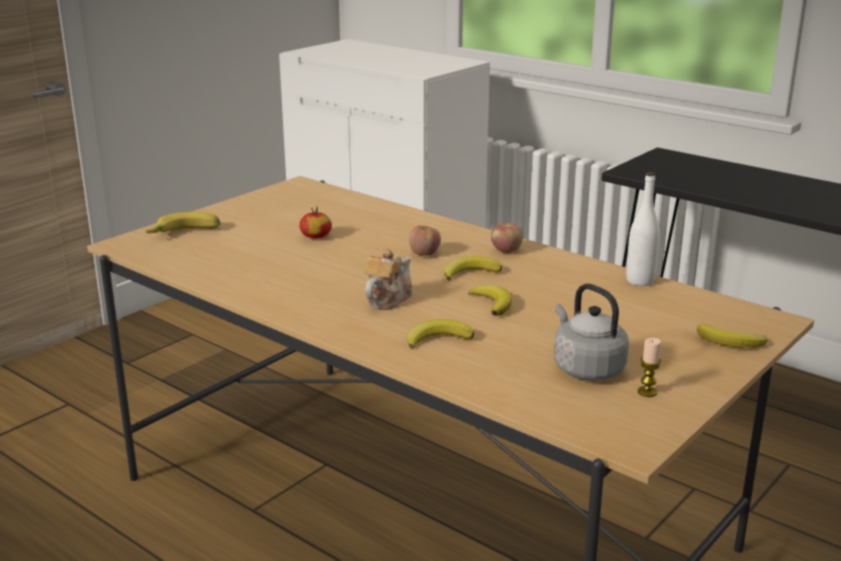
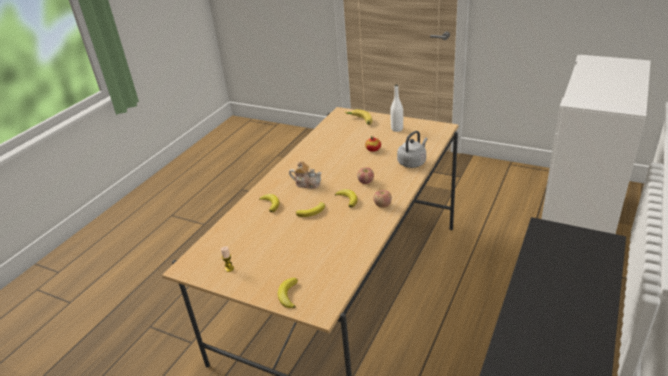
camera: 80 degrees right, 10 degrees up
(586, 368) = (250, 248): grey kettle -> grey kettle (412, 162)
(640, 281) = (360, 256): white bottle -> white bottle (397, 129)

